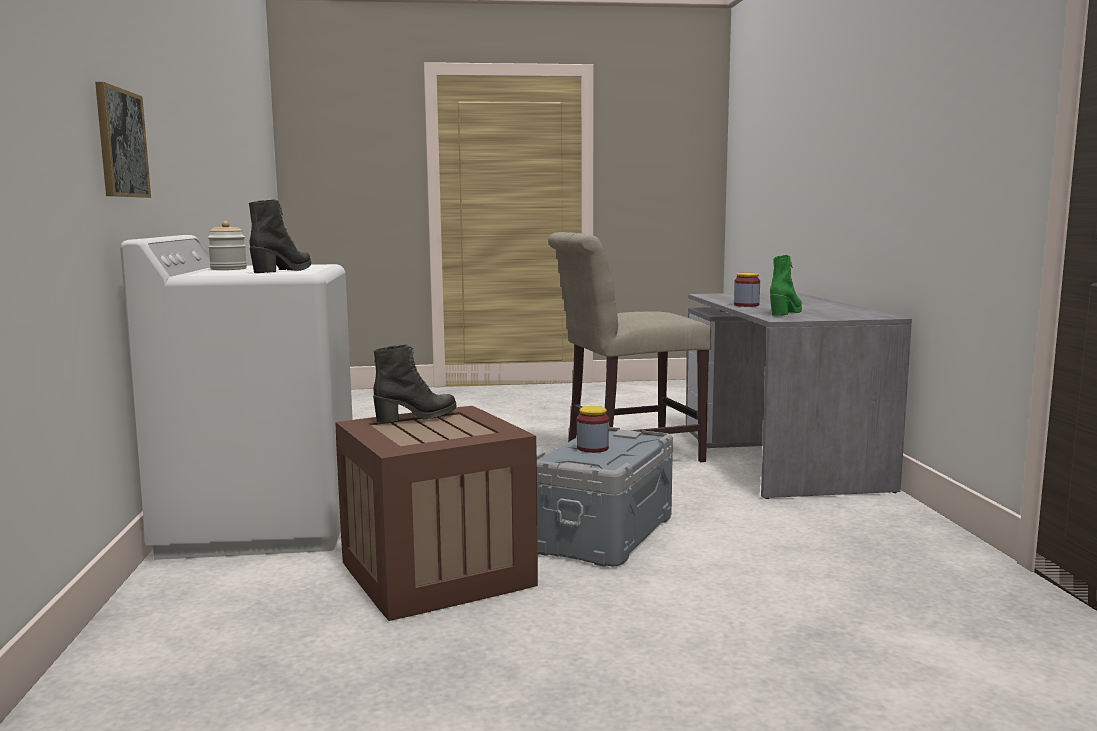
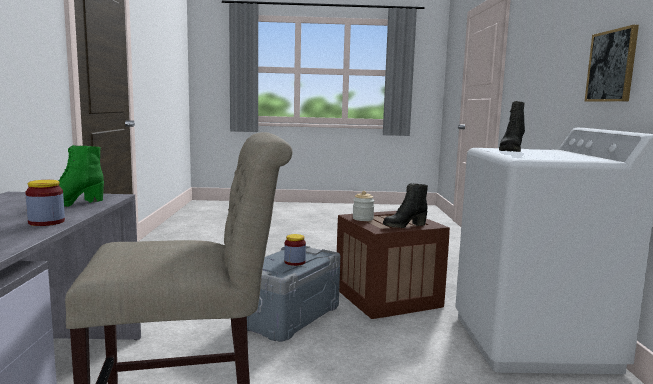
camera: 175 degrees left, 0 degrees up
(228, 269) = (568, 155): jar -> jar (363, 219)

